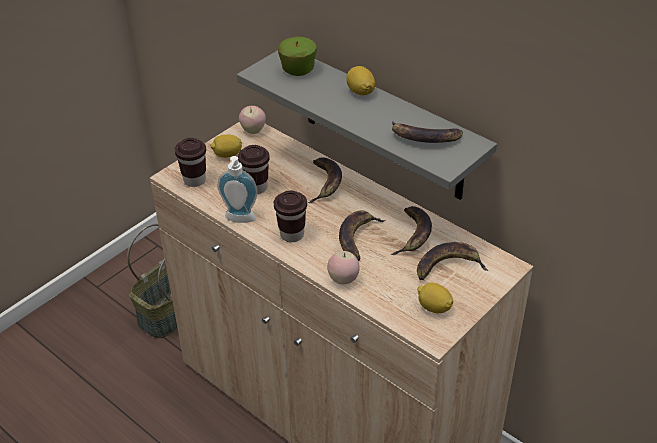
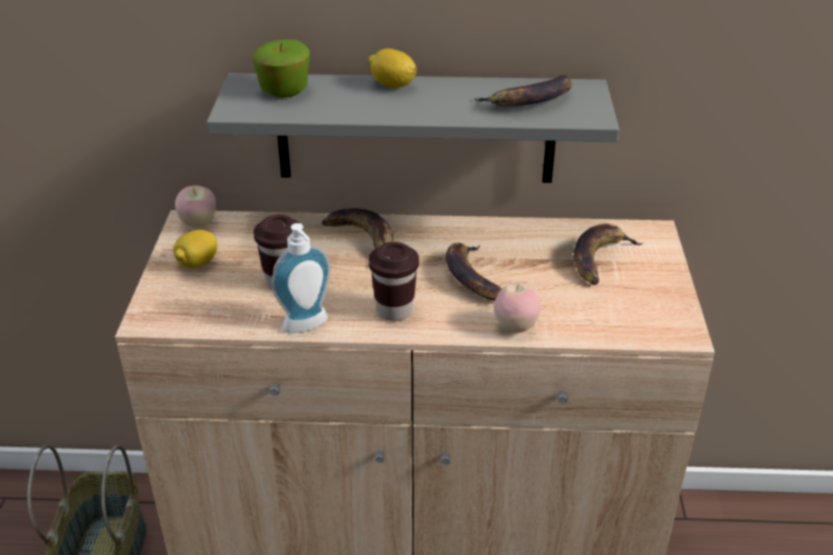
camera: 40 degrees left, 5 degrees down
(194, 180) = (188, 310): brown cup -> none
(413, 234) = (525, 246): banana -> none
(434, 307) = (642, 305): lemon -> none

